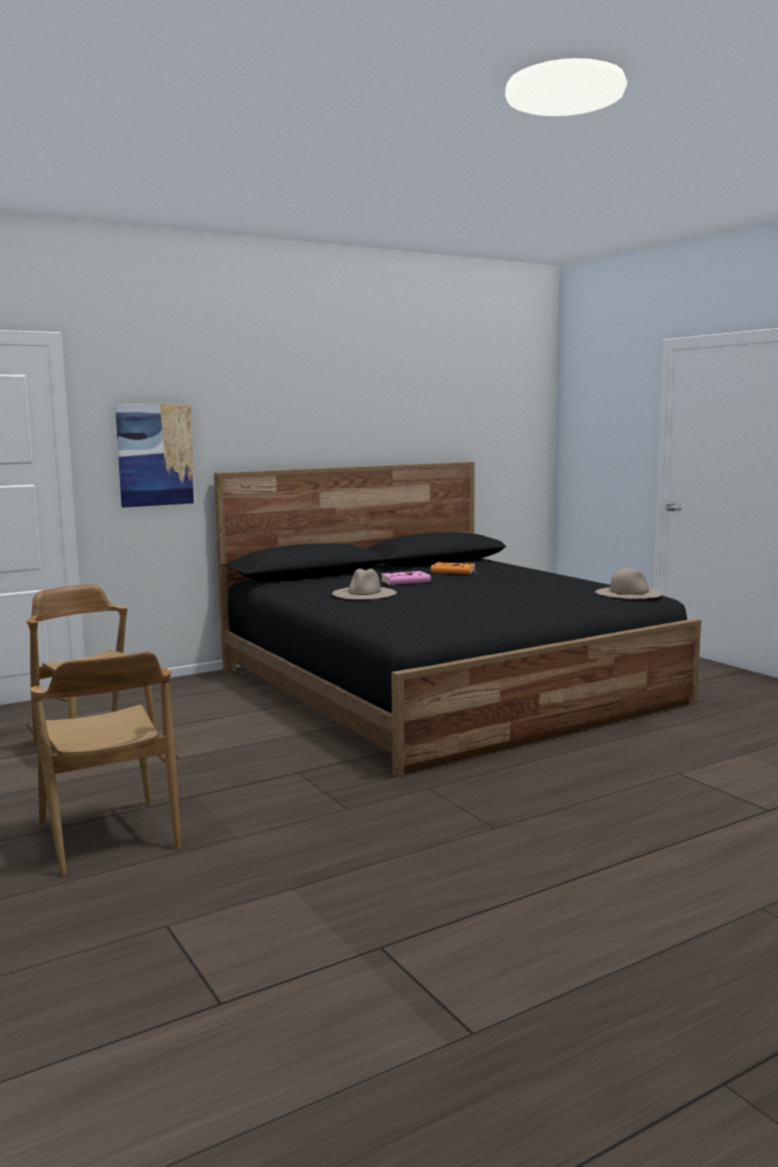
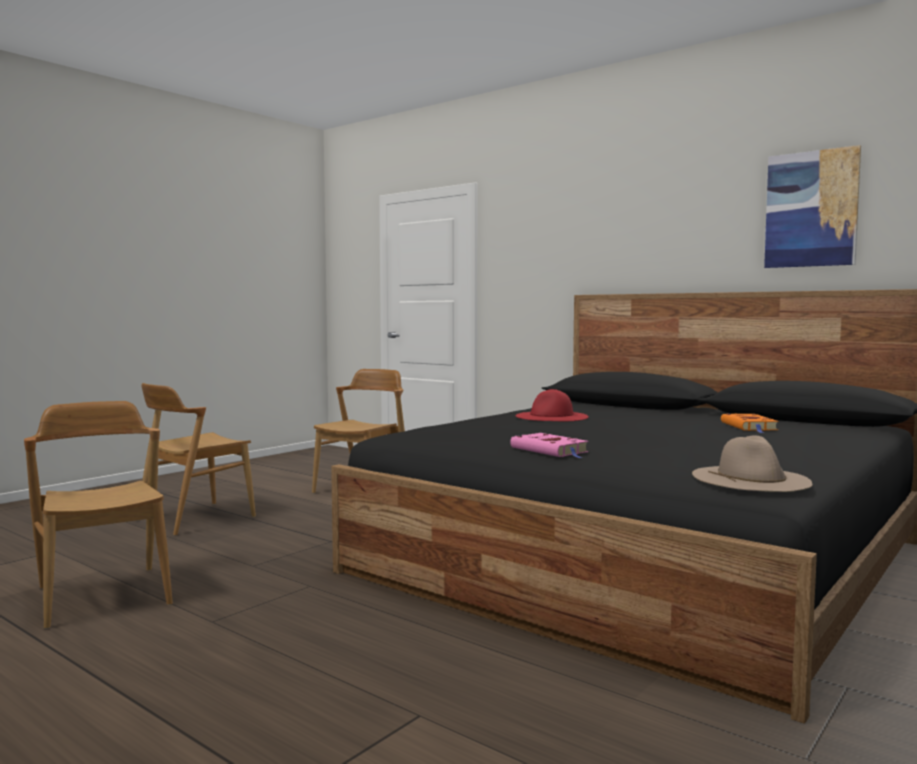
camera: 70 degrees right, 5 degrees down
(155, 455) = (533, 278): picture -> picture (811, 209)
(364, 593) = (551, 416): beige hat -> red hat
(388, 879) = (104, 595): none -> brown chair
(407, 581) = (641, 420): pink book -> pink book (551, 450)

